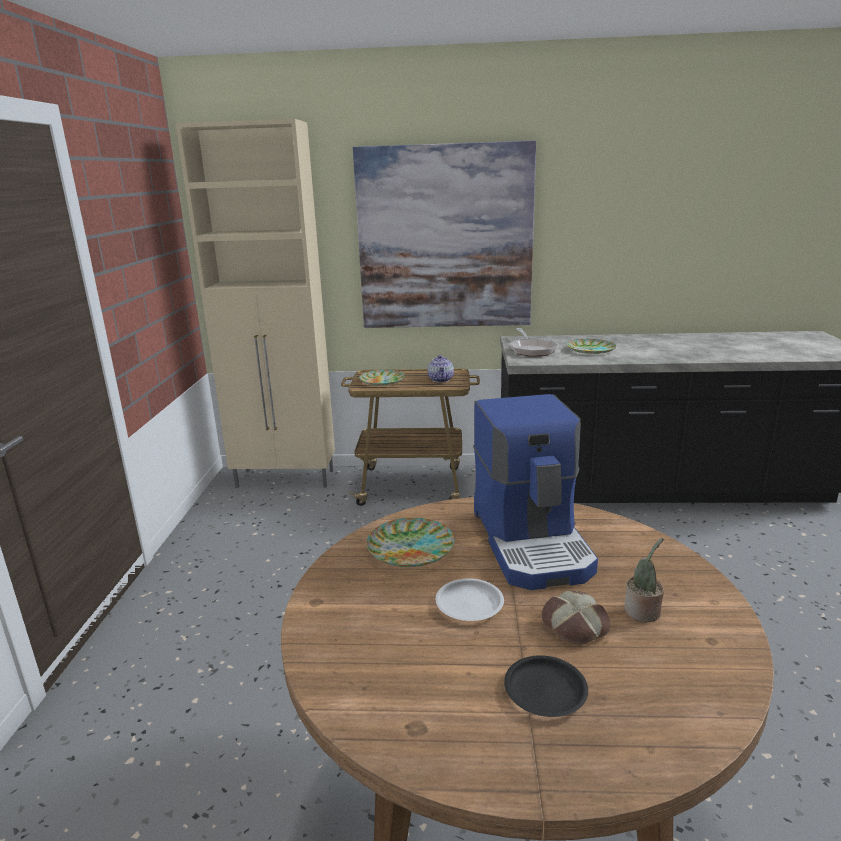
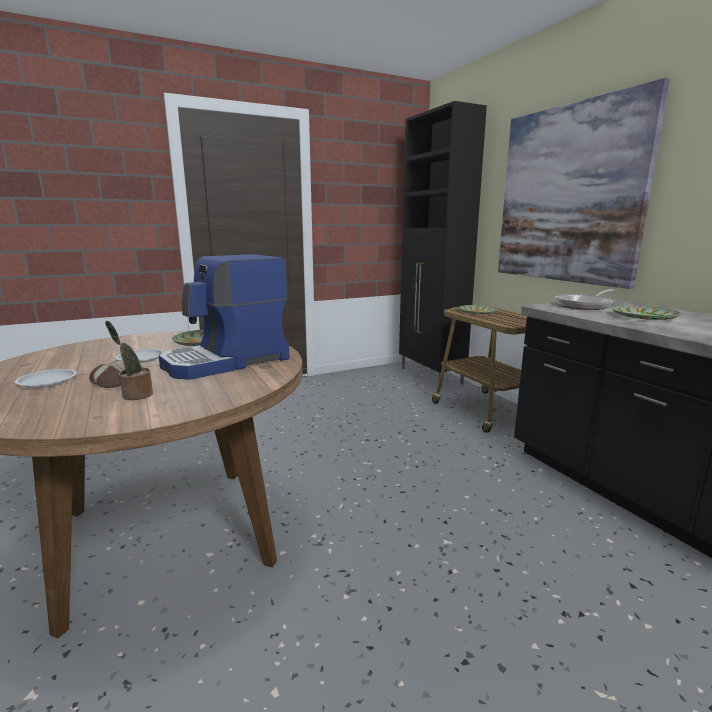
camera: 60 degrees right, 5 degrees down
(286, 479) = (431, 376): beige cabinet -> black cabinet
(441, 380) = (515, 321): teapot -> none
(545, 691) = (47, 381): black plate -> white plate

